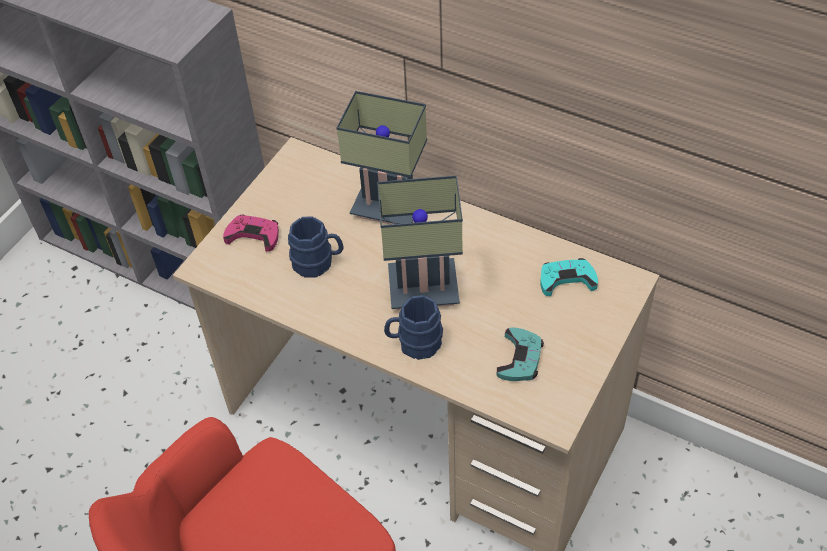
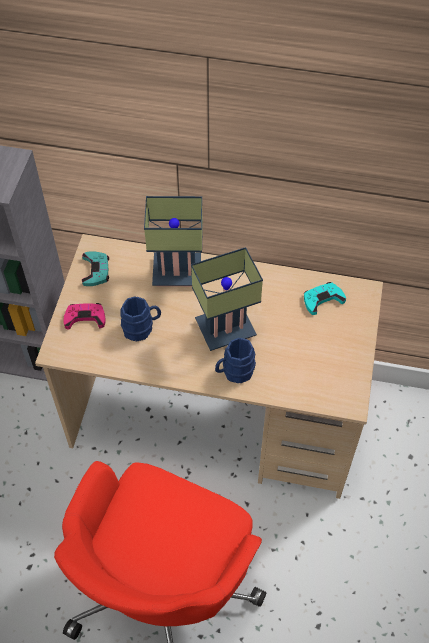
camera: 20 degrees left, 5 degrees up
(520, 358) = (311, 365): turquoise game controller -> turquoise game controller (96, 271)

